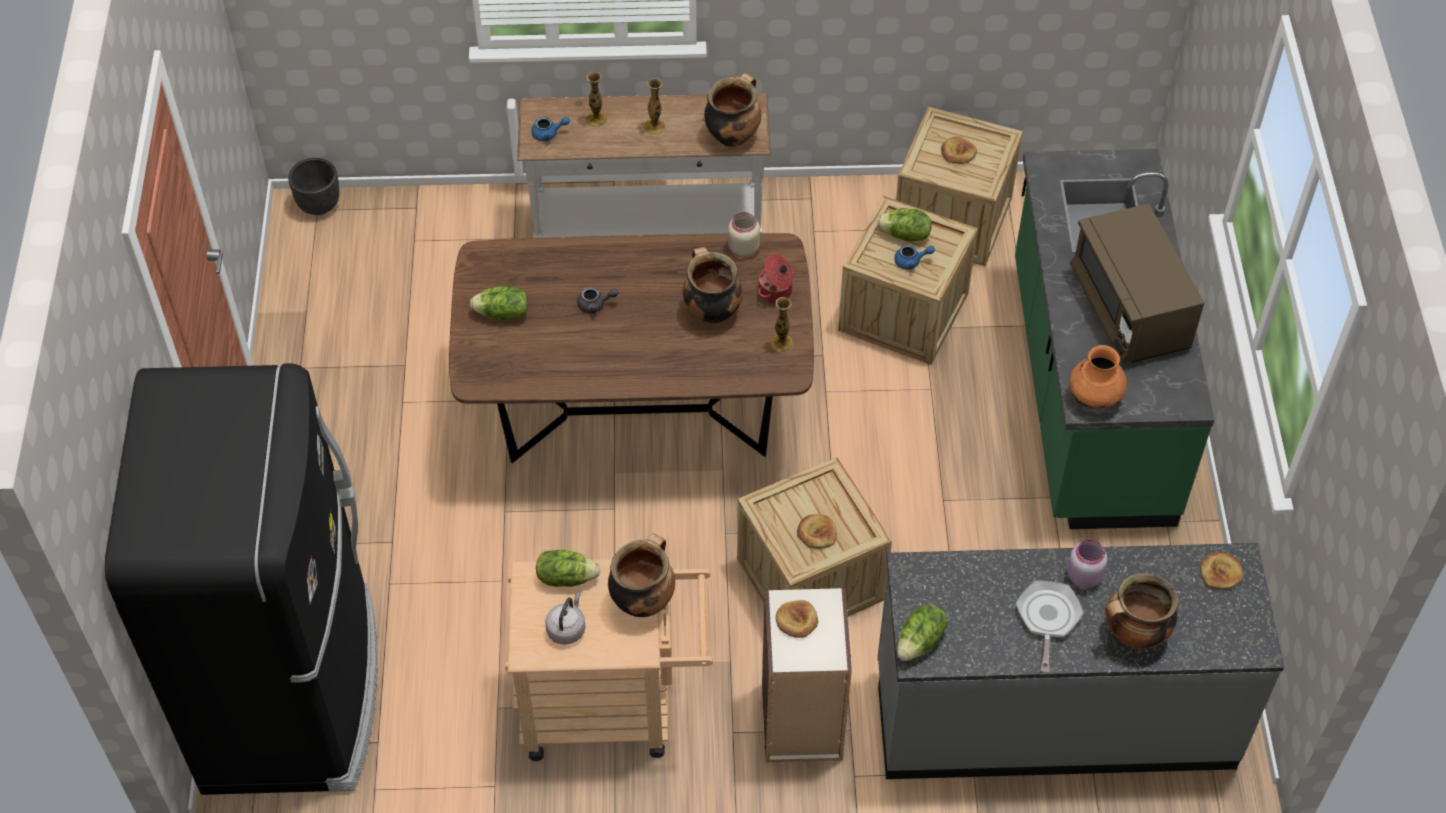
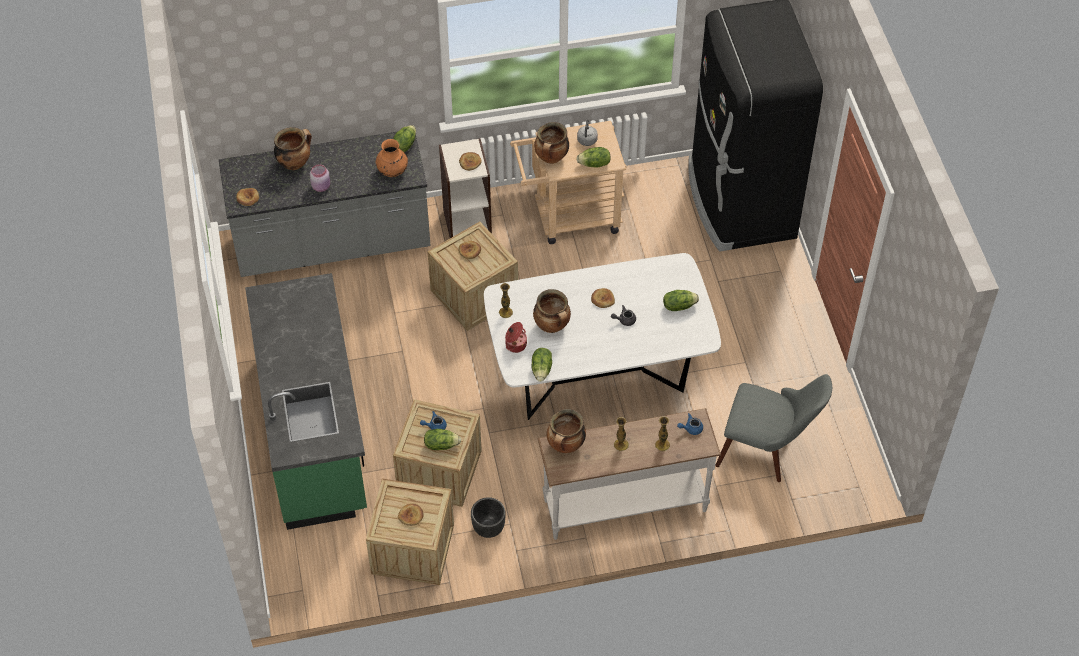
camera: 170 degrees right, 0 degrees up
(320, 205) = (859, 491): black planter -> black planter (488, 528)
(422, 274) = (767, 450): none -> grey chair
(620, 341) = (602, 299): none -> bread
(637, 412) = (598, 377): brown dining table -> white dining table
(742, 249) = (542, 370): beige jar -> lettuce
(1047, 619) = (339, 164): frying pan -> none
(1094, 398) = (315, 289): orange vase -> orange vase (392, 171)
(1129, 310) = (293, 347): brown microwave -> none

